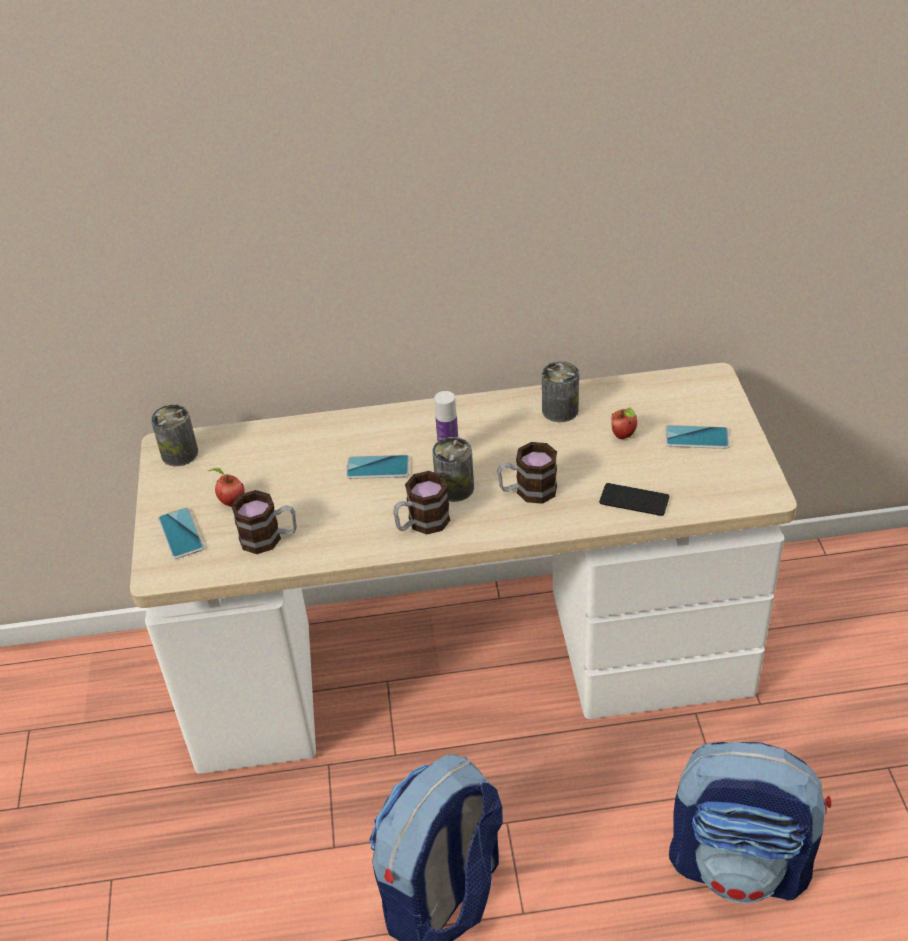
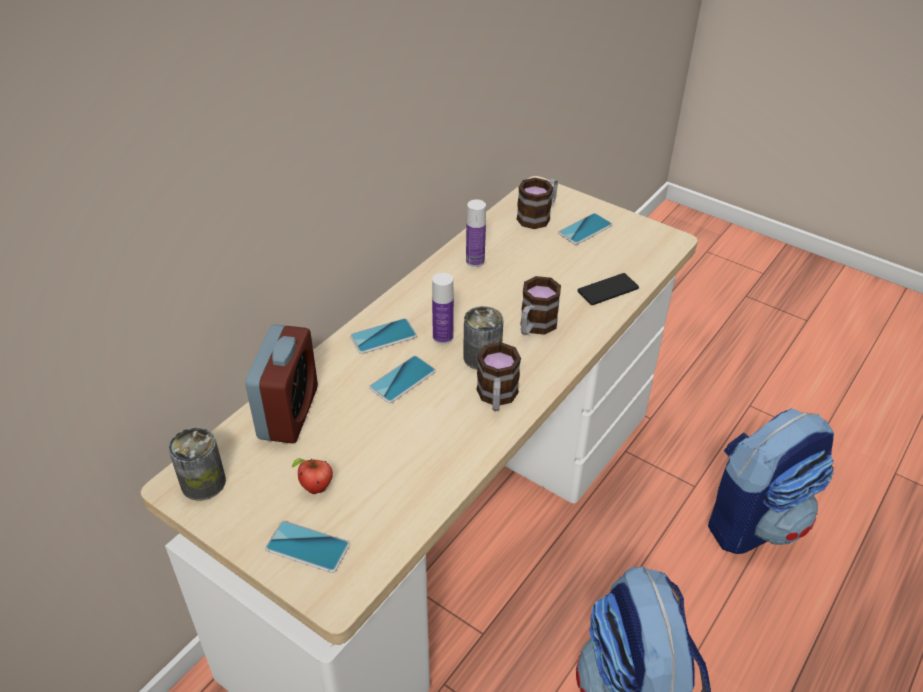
camera: 50 degrees left, 0 degrees up
(269, 538) = (394, 492): mug -> mug (538, 216)
(280, 442) = (288, 413): none -> alarm clock
(409, 428) = (383, 337): none -> phone
(560, 410) = (475, 261): can -> bottle
(624, 436) = (540, 253): apple -> none

